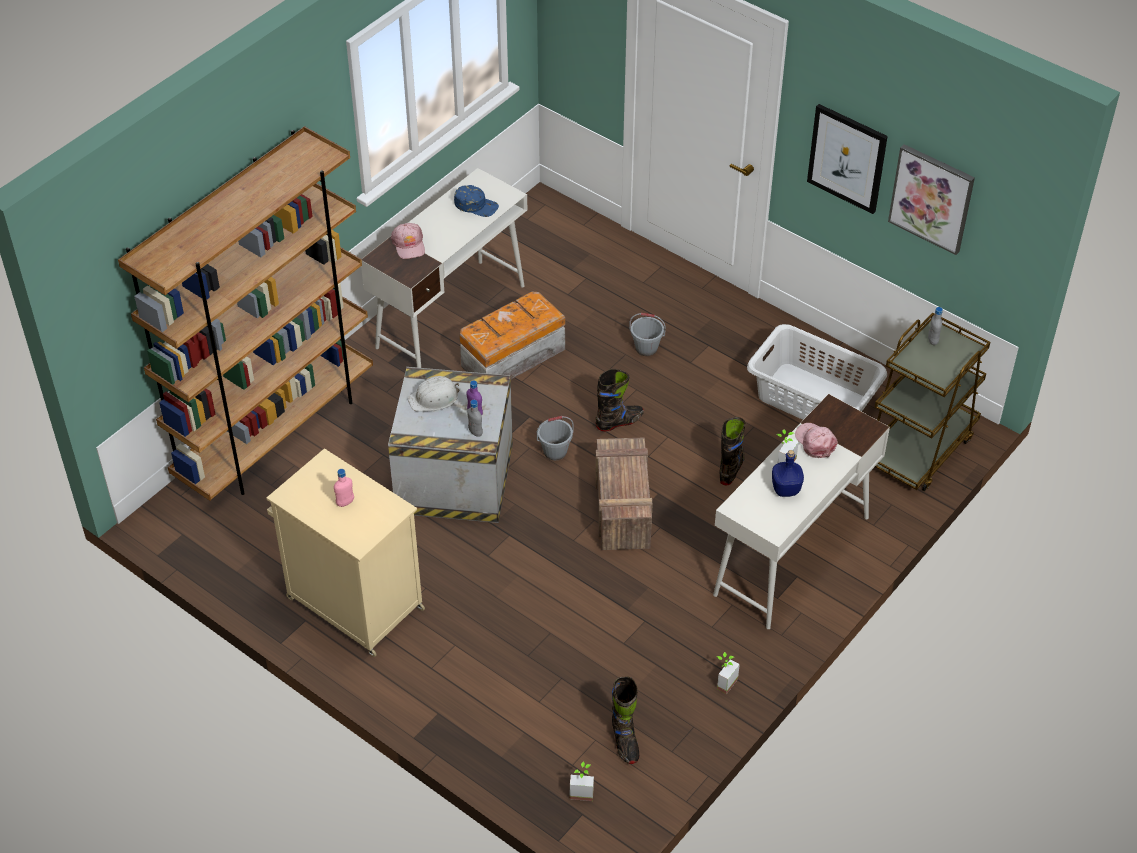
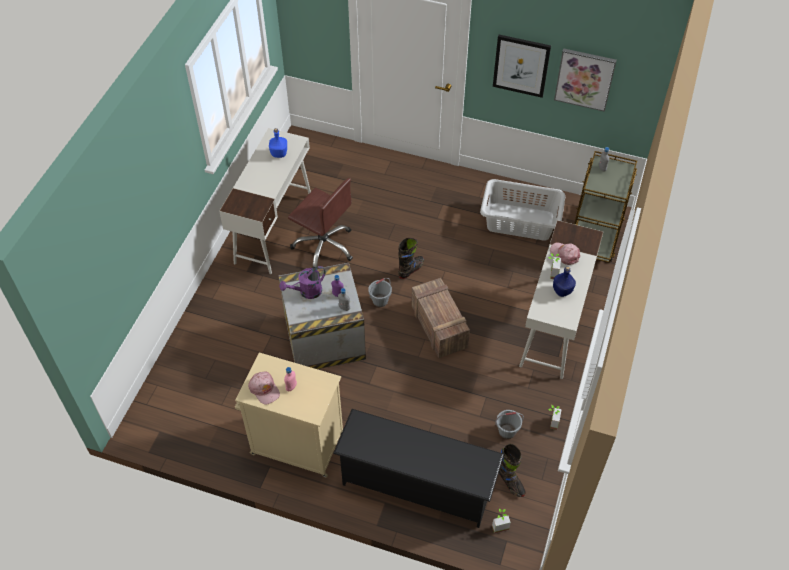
camera: 20 degrees left, 5 degrees up
(276, 432) = (193, 340): brown bookcase -> none
(409, 245) = (247, 192): pink cap -> pink cap (264, 389)
(434, 398) = (307, 292): white hard hat -> purple watering can
(476, 205) = (279, 153): blue cap -> blue bottle
(492, 704) = (417, 485): none -> black shoe rack
(510, 357) = (324, 246): storage box -> brown office chair
(646, 348) = (405, 216): grey bucket -> grey bucket (507, 431)
(731, 468) = (492, 280): black boot -> none

